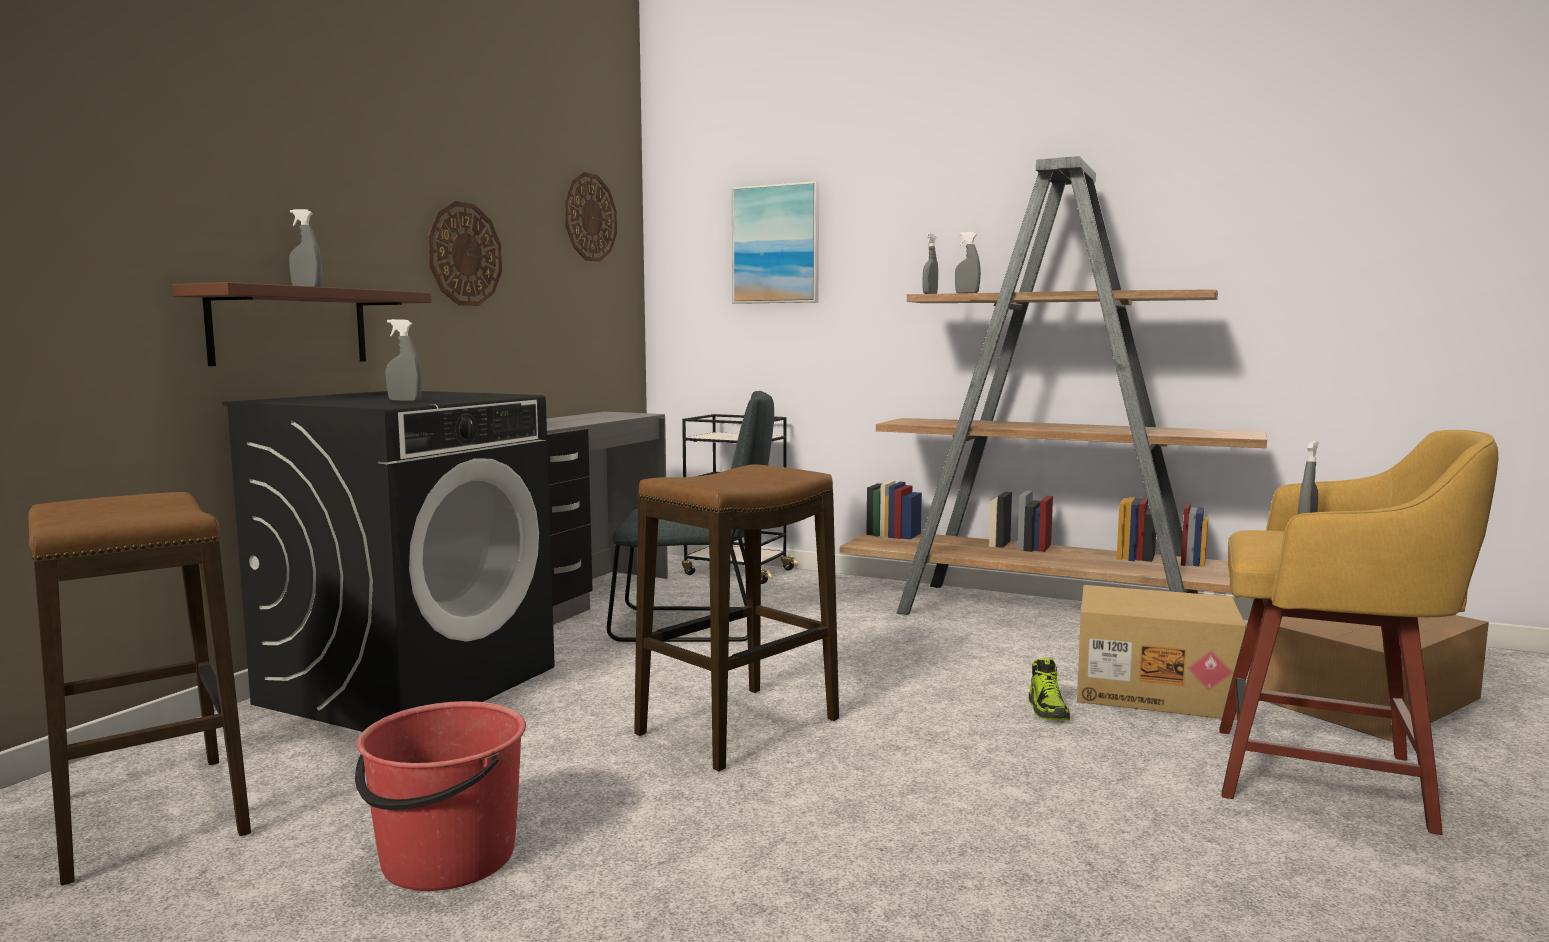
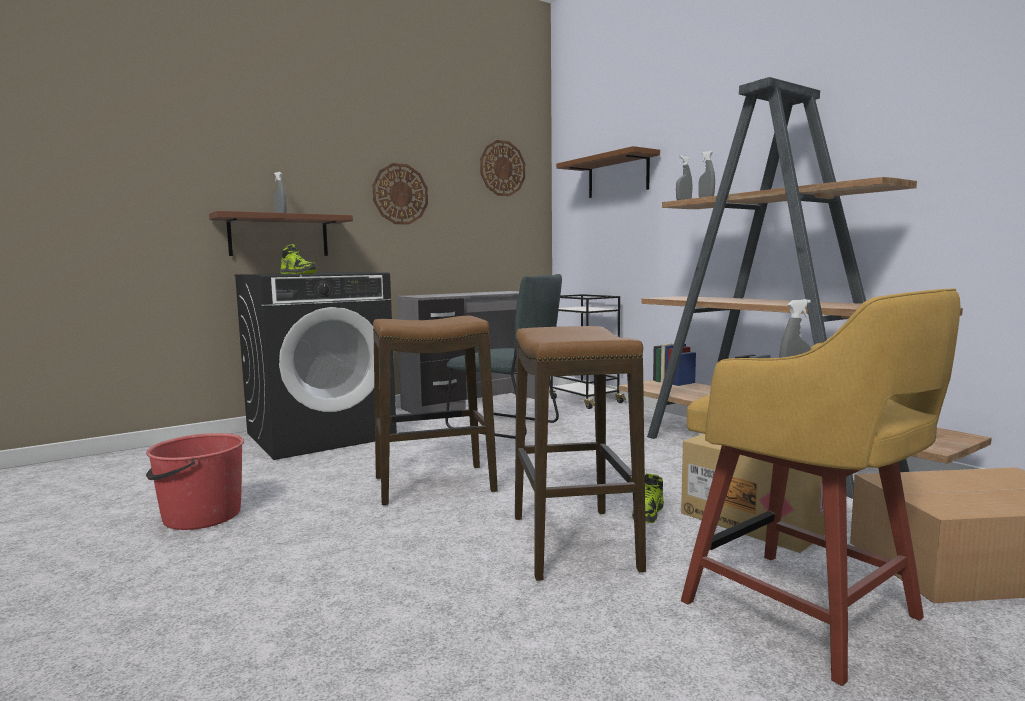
camera: 30 degrees right, 0 degrees up
(150, 816) = (139, 472): stool -> stool (574, 543)
(404, 401) = (298, 273): grey spray bottle -> shoe
(776, 244) = (618, 176): picture -> brown shelf

